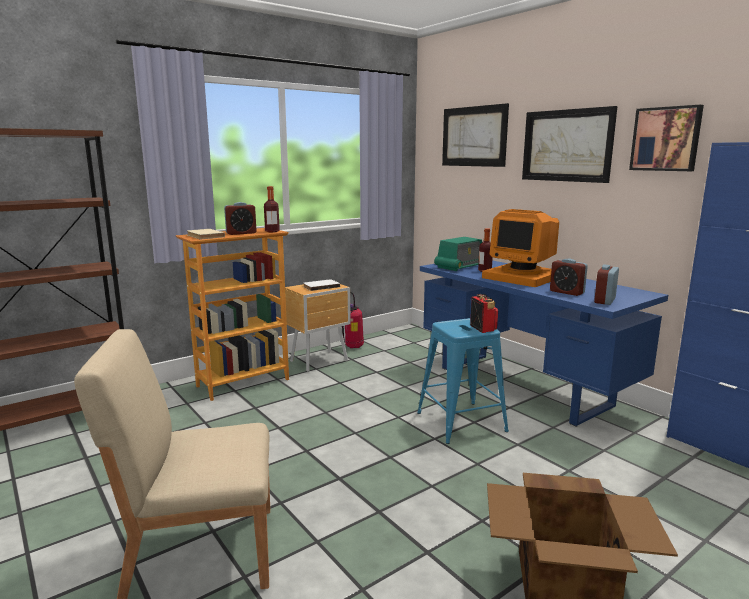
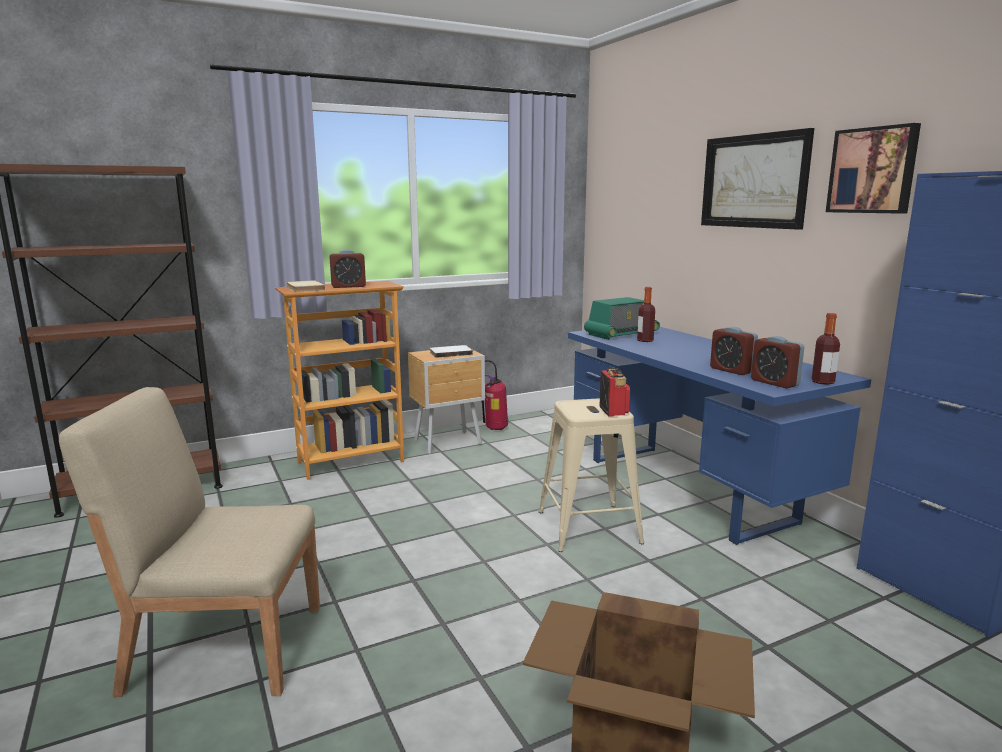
camera: 10 degrees right, 0 degrees up
(272, 231) = (385, 285): bottle -> bottle (822, 382)
(461, 422) = (589, 527): blue stool -> beige stool
(473, 136) = (648, 171): picture -> none
(523, 277) = (688, 350): monitor -> none
(604, 300) = (774, 383): alarm clock -> alarm clock turned 75 degrees counterclockwise

